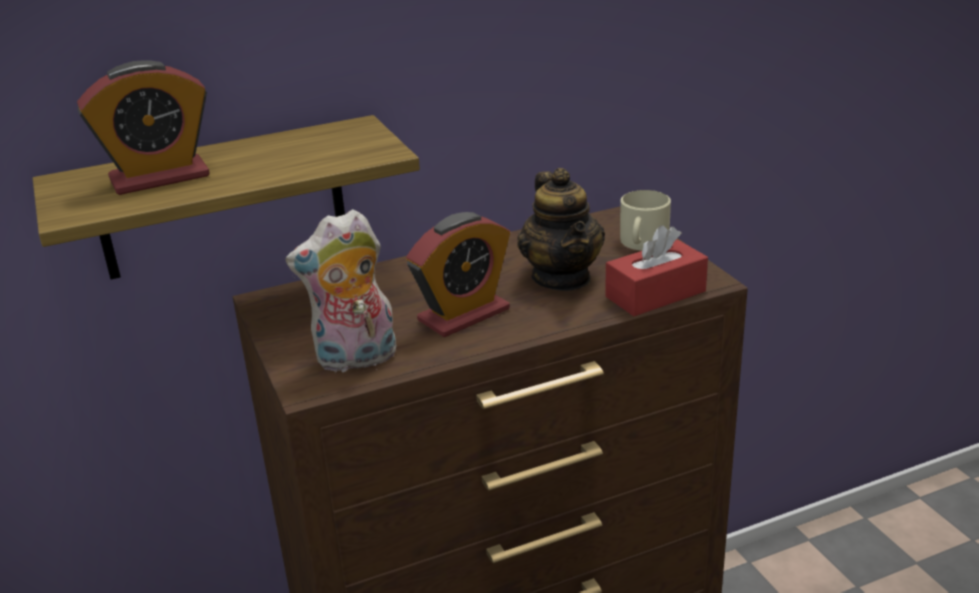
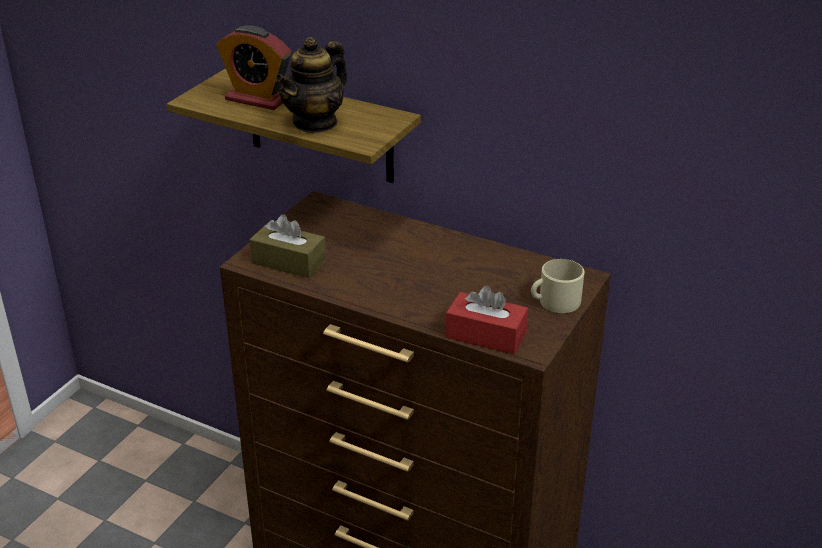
camera: 50 degrees right, 5 degrees up
(355, 360) = (289, 262): plush toy -> brown tissue box
(464, 315) = (376, 274): alarm clock -> none
(562, 278) = (464, 290): teapot -> teapot (315, 122)

